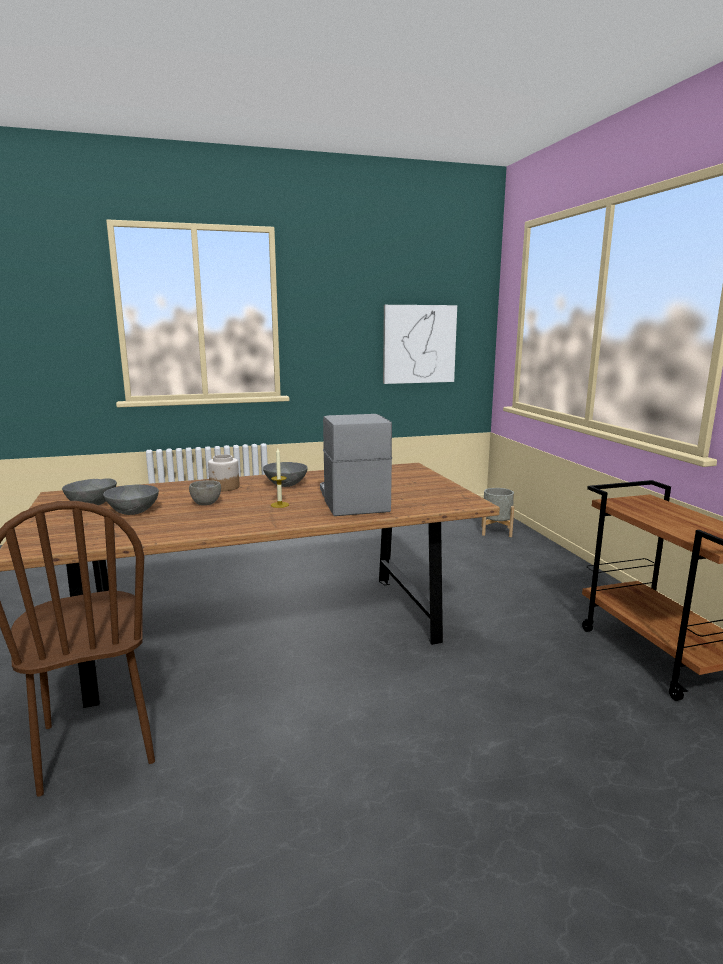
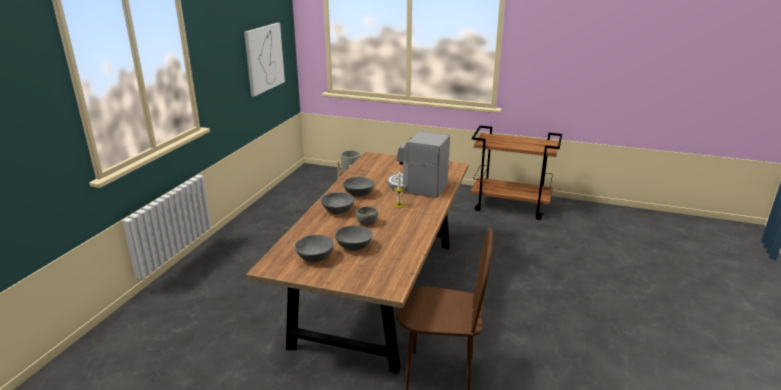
camera: 55 degrees left, 10 degrees up
(224, 487) = (338, 211): jar -> grey bowl

